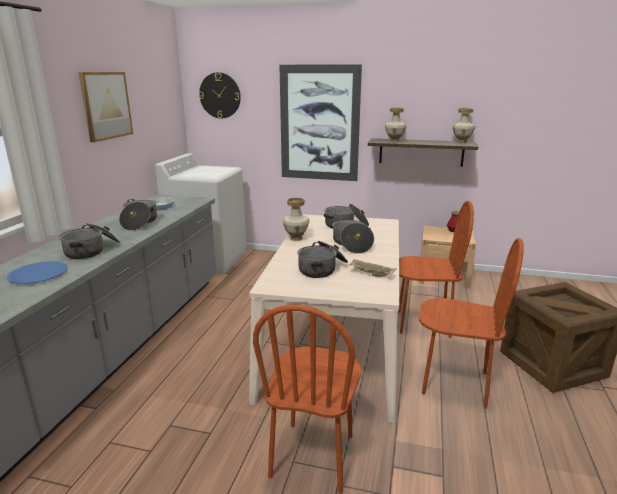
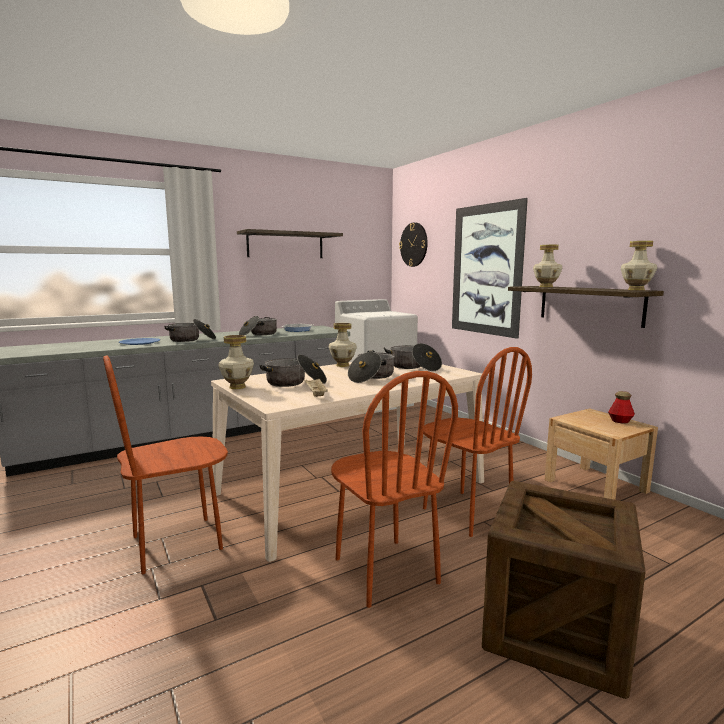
camera: 45 degrees right, 10 degrees down
(106, 105) = (285, 245): picture -> shelf
(297, 290) = (237, 387): none -> vase

